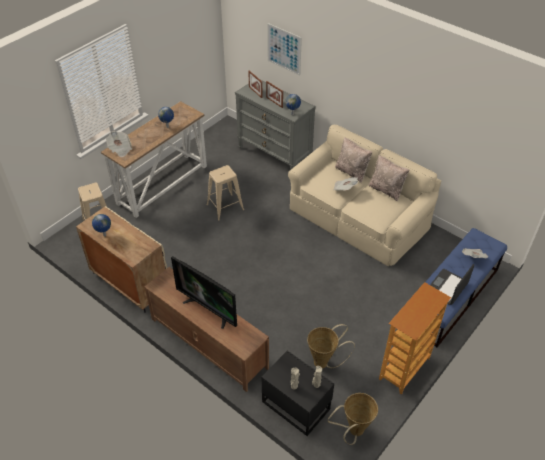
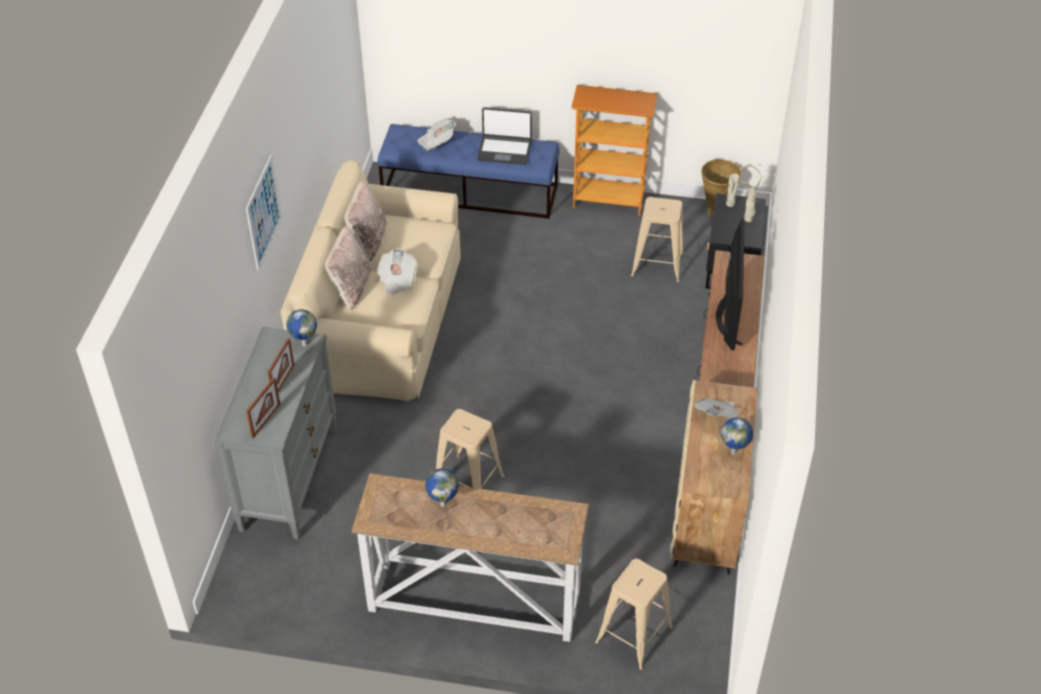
camera: 120 degrees left, 0 degrees up
(120, 149) = (551, 537): newspaper -> newspaper (716, 416)
(284, 49) = (215, 323): picture -> picture (263, 212)
(324, 362) = (657, 264): basket -> beige stool

